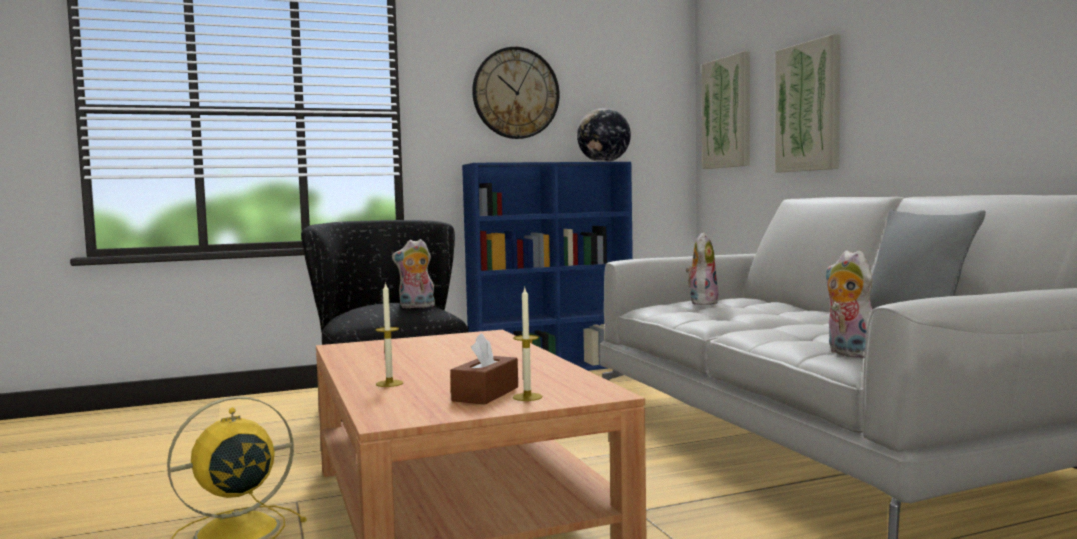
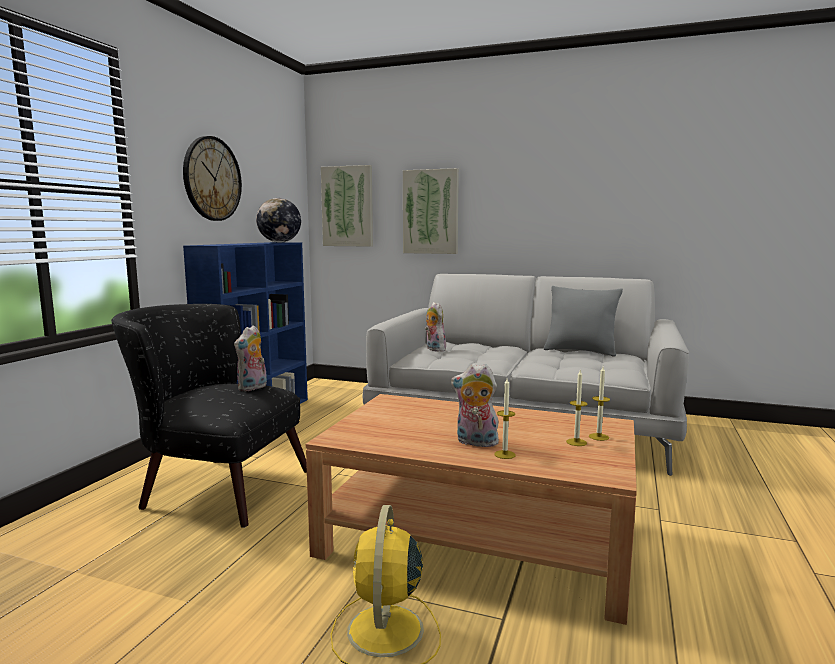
camera: 50 degrees left, 5 degrees up
(485, 394) = (576, 442): brown tissue box -> candle
(848, 353) = (614, 372): plush toy -> plush toy (475, 443)

